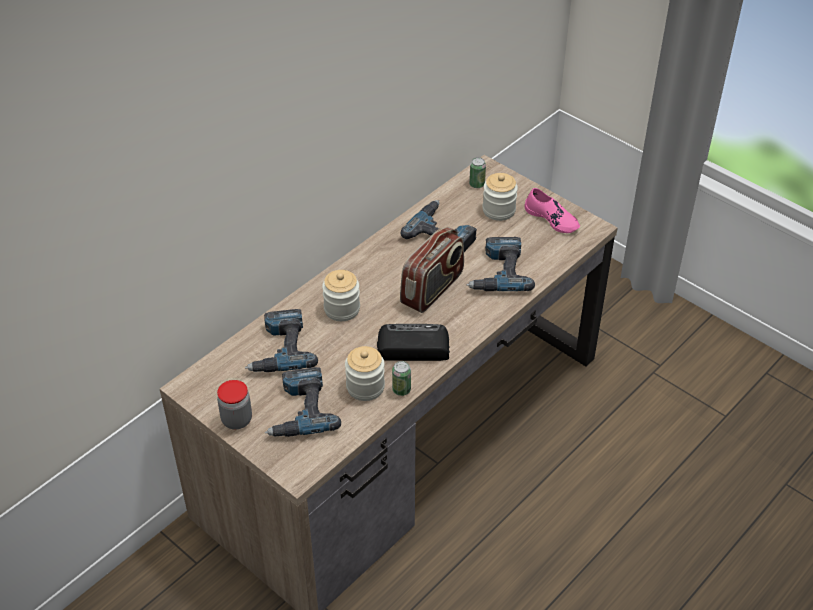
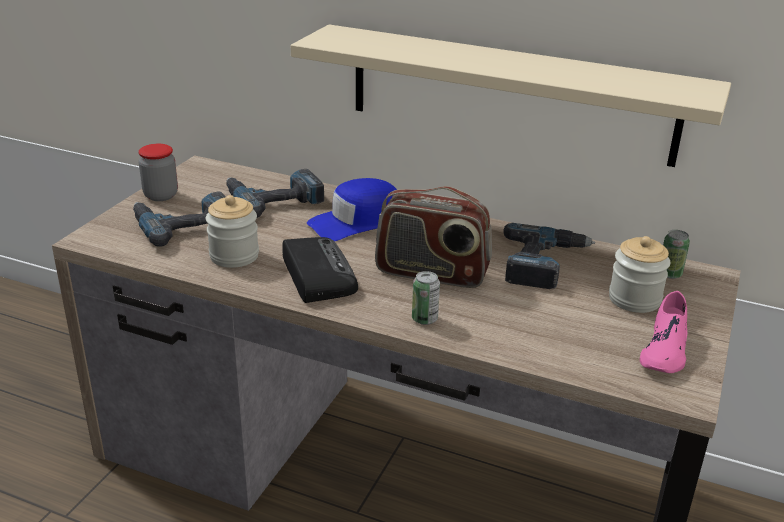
camera: 70 degrees right, 15 degrees down
(342, 309) = (356, 221): jar -> blue cap
(362, 157) = (510, 94): none -> beige shelf
(401, 390) = (238, 280): can -> can (424, 319)
(498, 272) = (504, 318): power drill -> none

